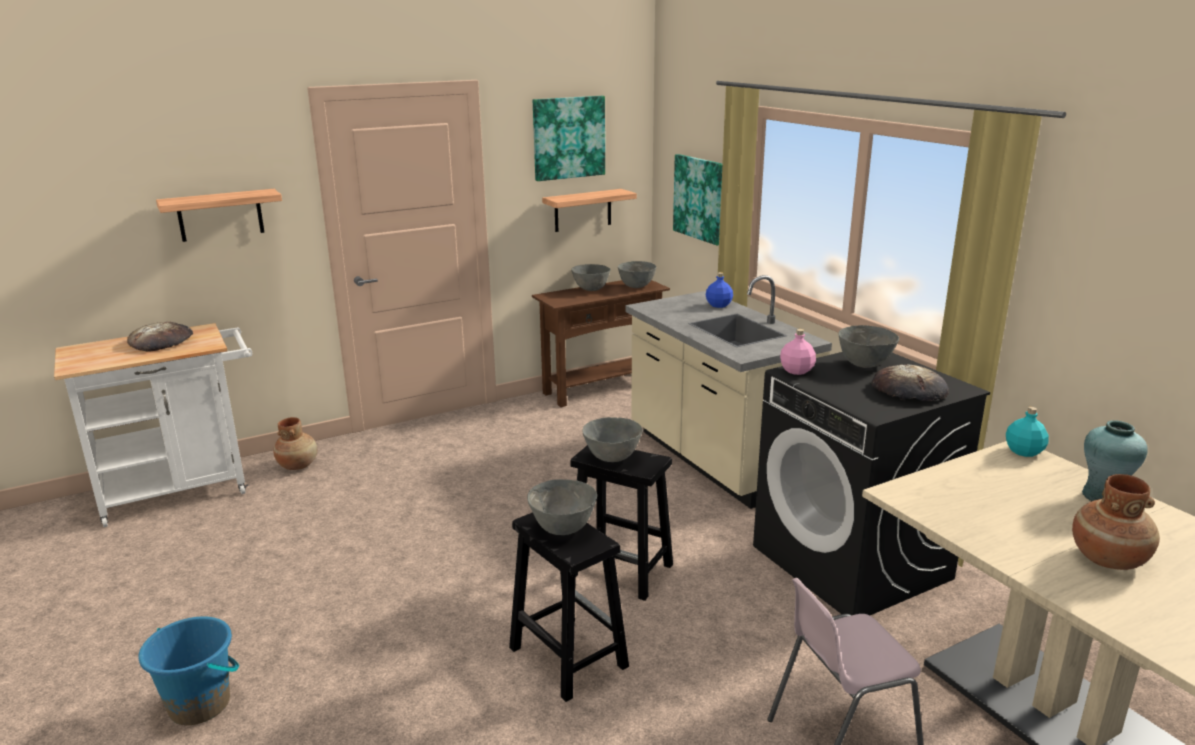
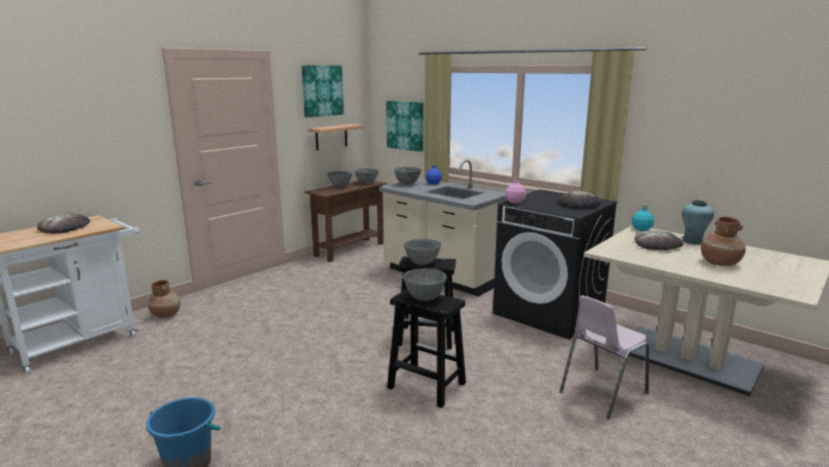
camera: 20 degrees left, 5 degrees down
(220, 215) = (102, 136): shelf -> none
(864, 365) = (546, 196): grey bowl -> grey bowl (407, 184)
(1021, 493) = (657, 244): none -> bread

